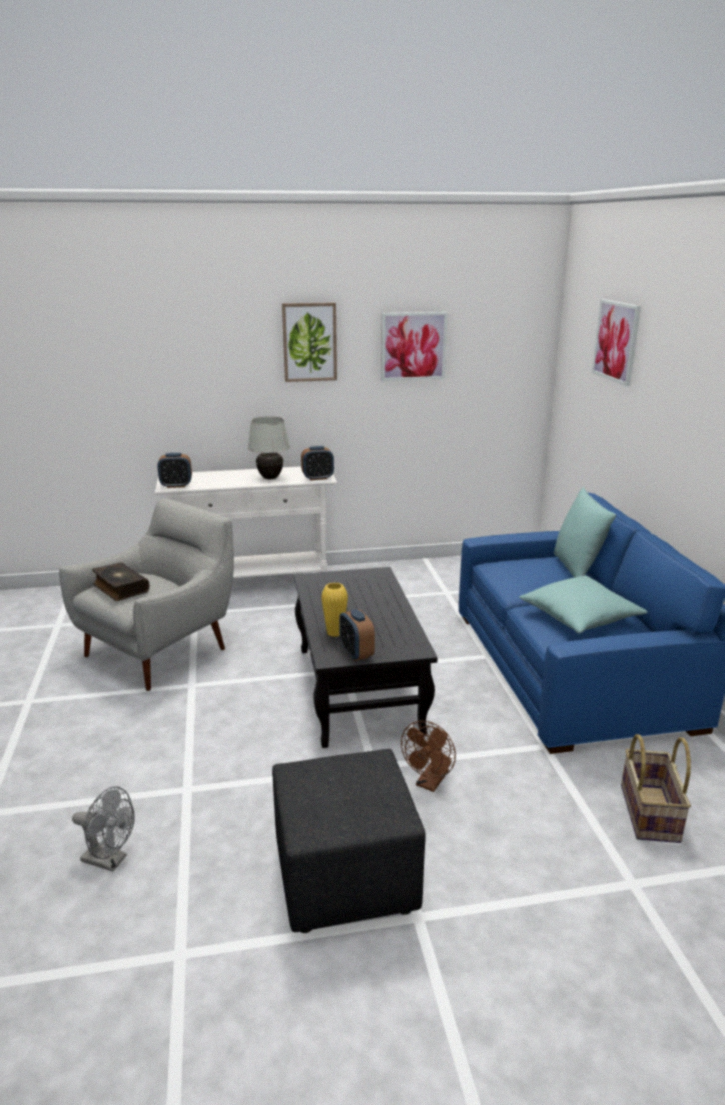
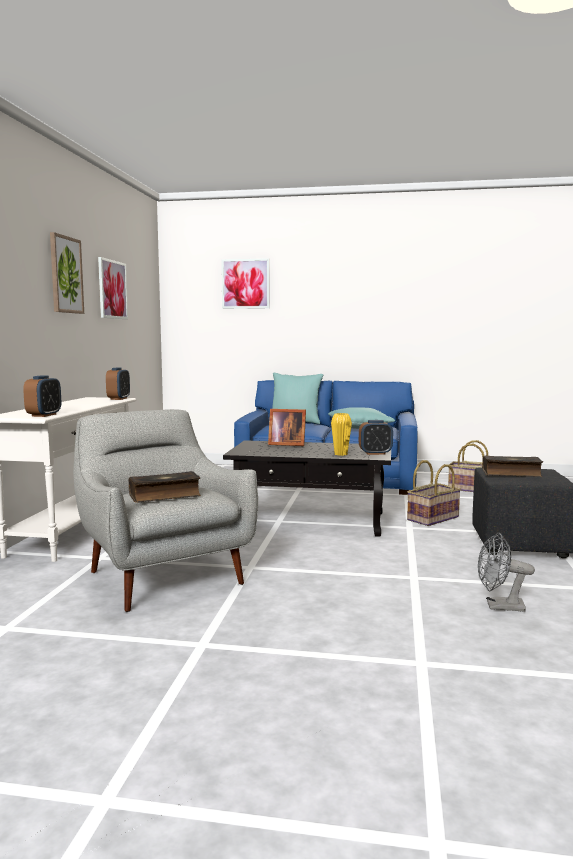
camera: 70 degrees left, 15 degrees down
(110, 860) = (499, 606): grey fan -> grey fan turned 120 degrees counterclockwise
(270, 478) = (89, 403): white table lamp -> none
(344, 780) = (511, 473): none -> book
(380, 592) = (286, 444): none -> picture frame
(429, 783) = (432, 518): brown fan -> basket

